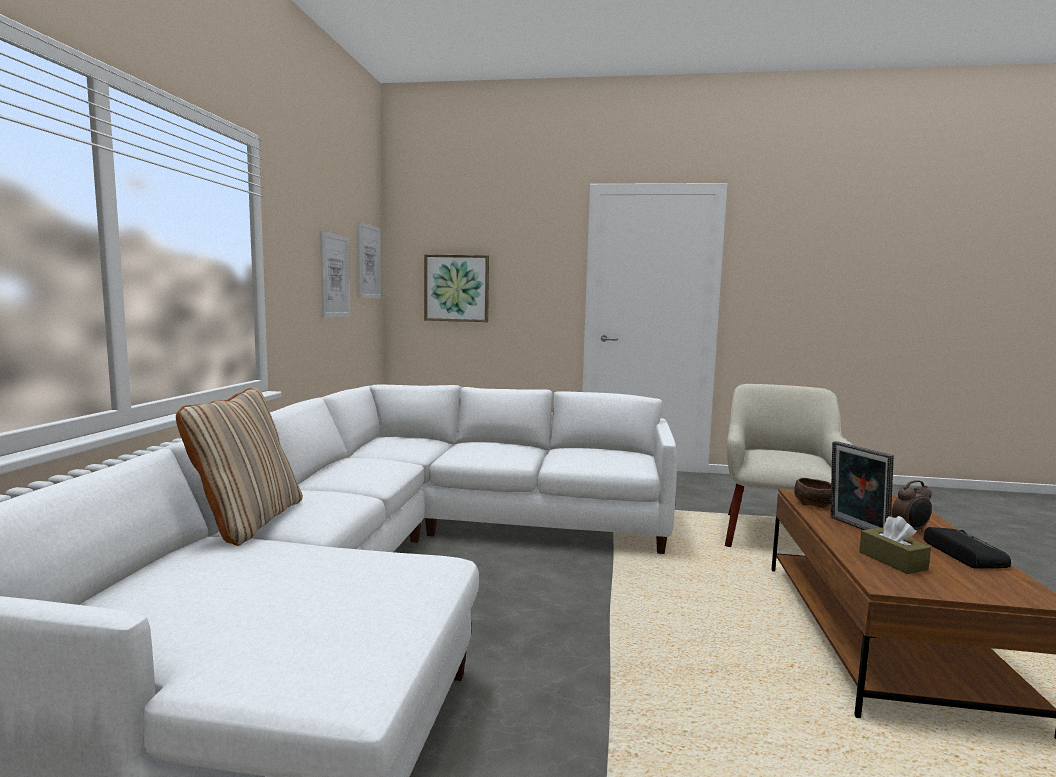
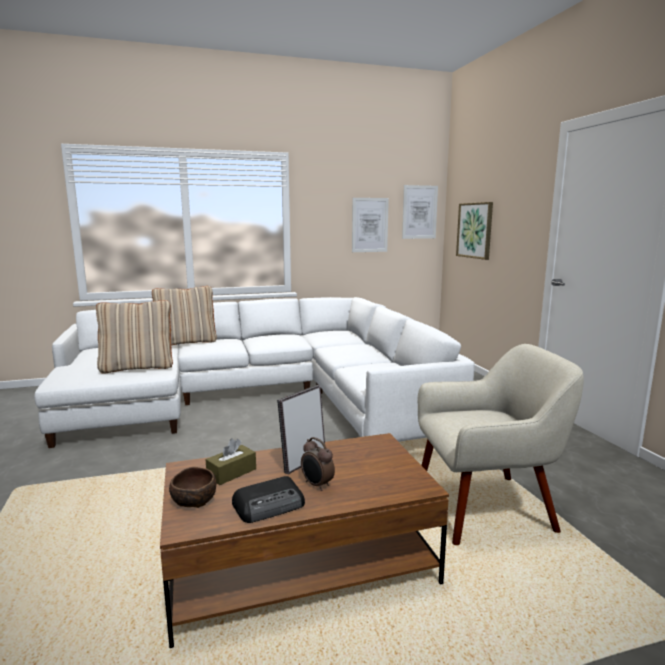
camera: 65 degrees right, 5 degrees up
(377, 579) = (138, 367): none -> beige pillow
(814, 503) = (357, 447): brown bowl -> brown bowl (194, 500)

